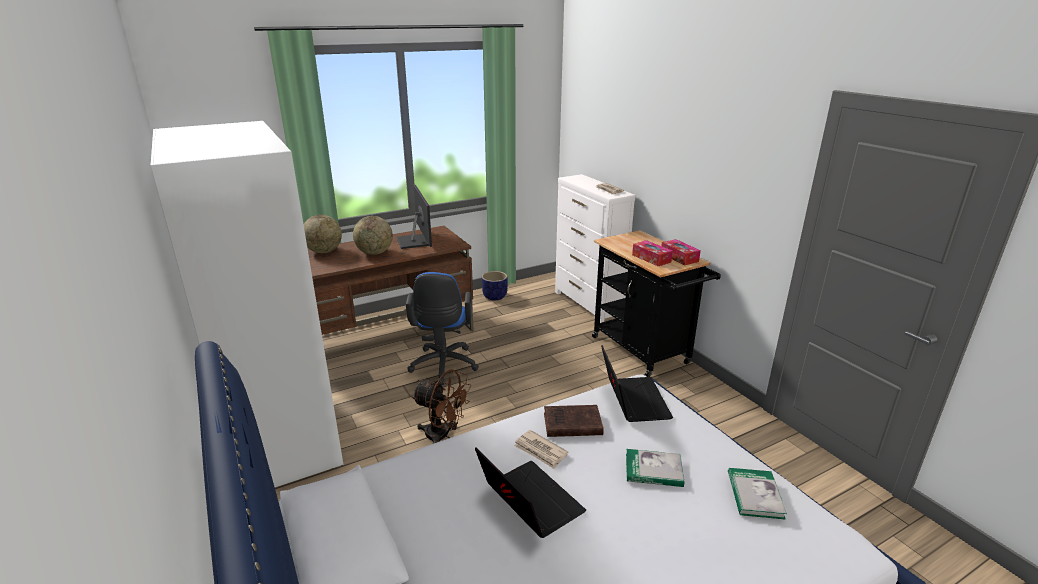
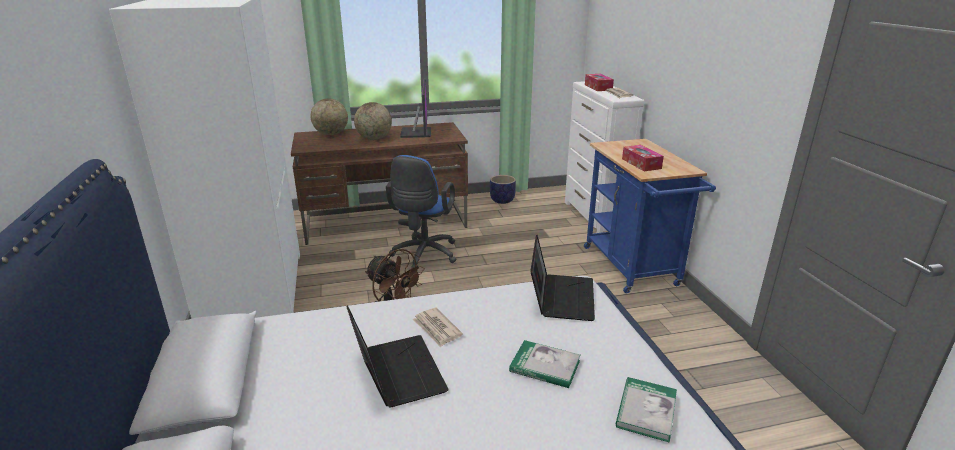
camera: 15 degrees right, 0 degrees up
(570, 424) = (482, 310): brown book -> none
(644, 353) = (633, 269): black cart -> blue cart
(679, 257) = (673, 165): tissue box -> tissue box (598, 87)

